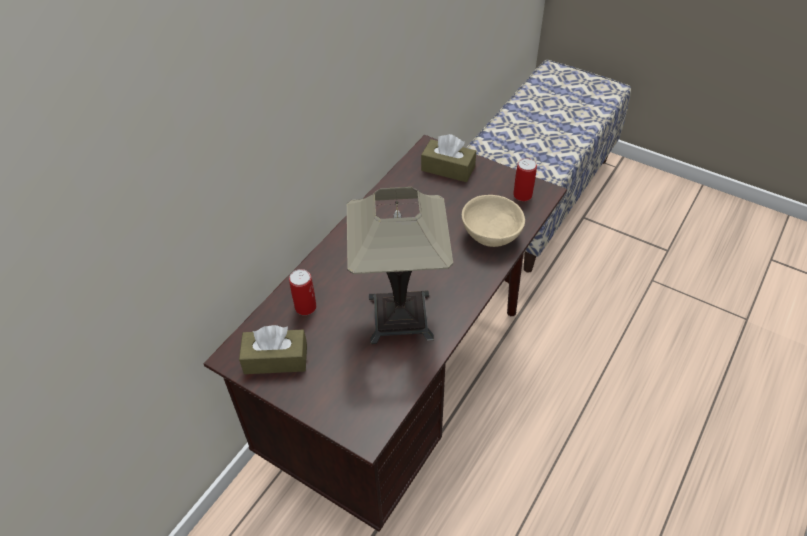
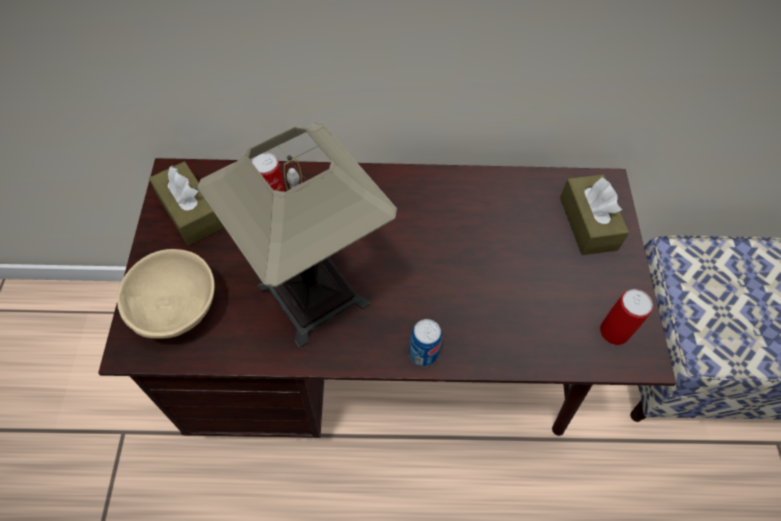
camera: 55 degrees right, 10 degrees up
(479, 281) = (423, 353): none -> can
(491, 235) = (512, 329): beige bowl -> beige bowl (178, 310)

